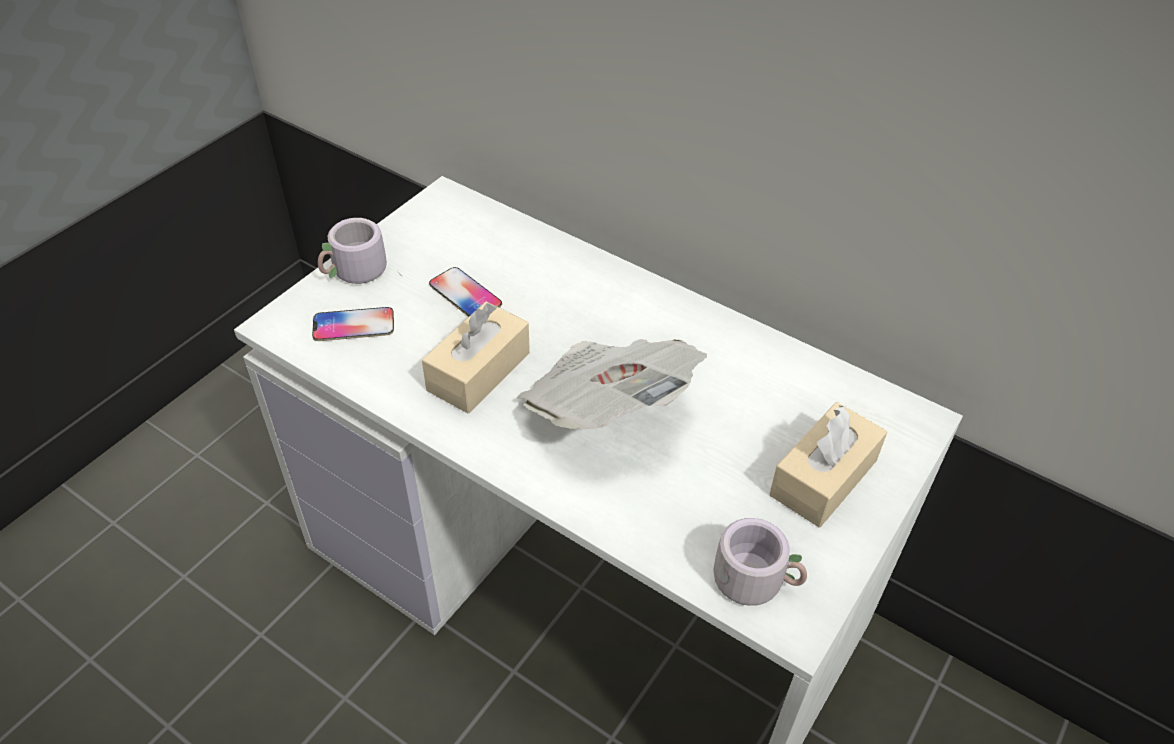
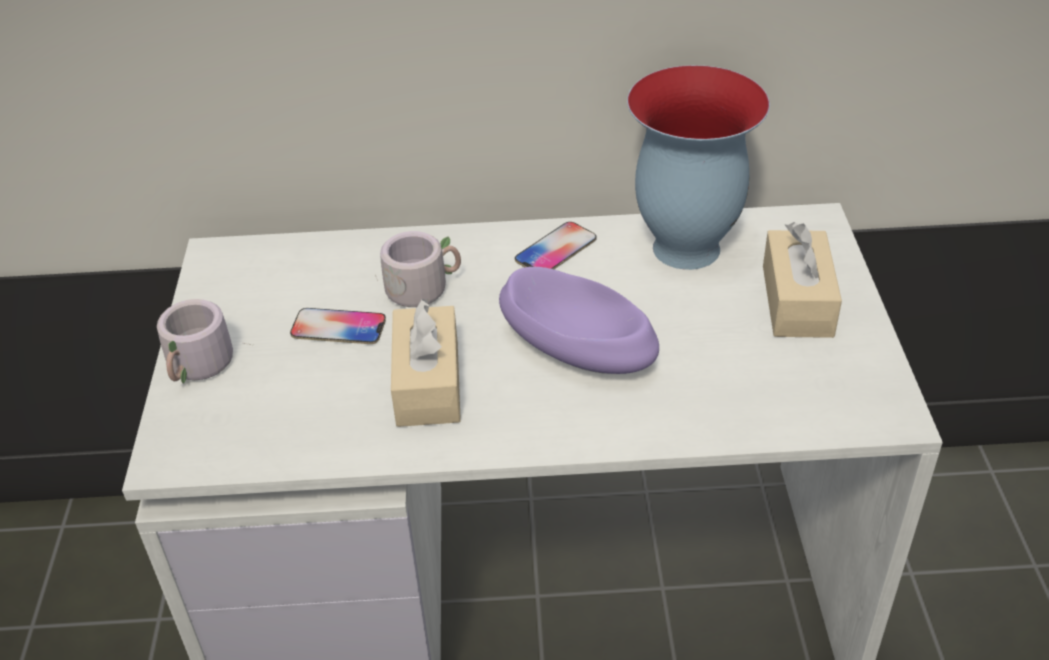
camera: 35 degrees left, 5 degrees down
(353, 325) = (255, 413): phone -> phone (556, 250)
(607, 408) = (576, 347): newspaper -> purple bowl
(756, 578) = (831, 400): grey mug -> grey mug (422, 287)
(778, 377) = (684, 247): none -> vase

